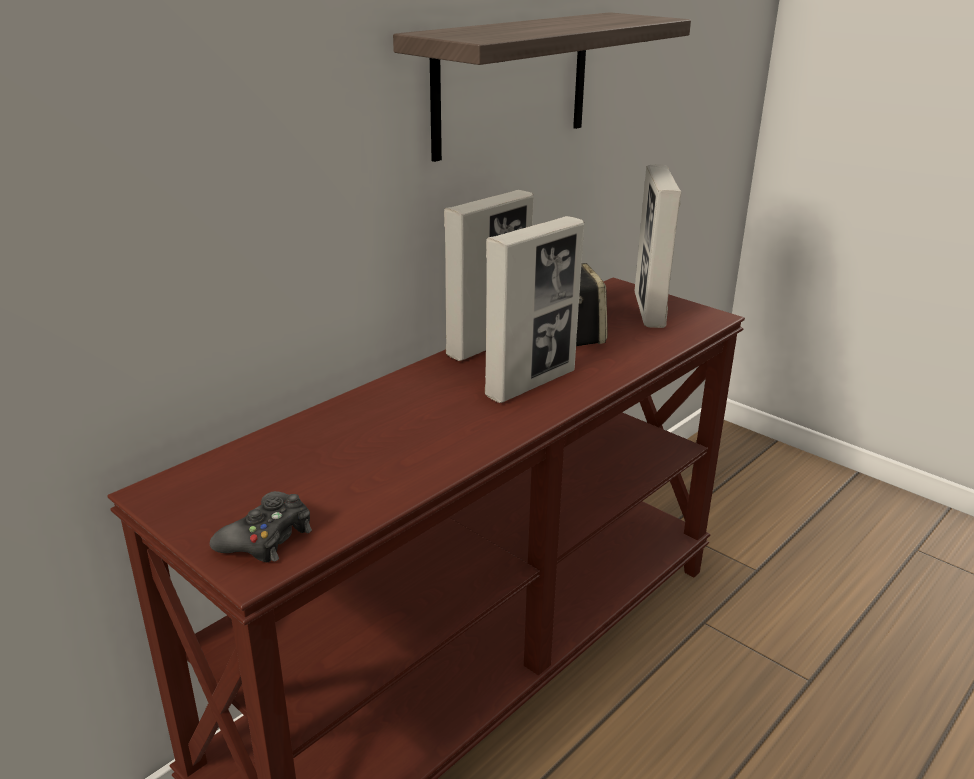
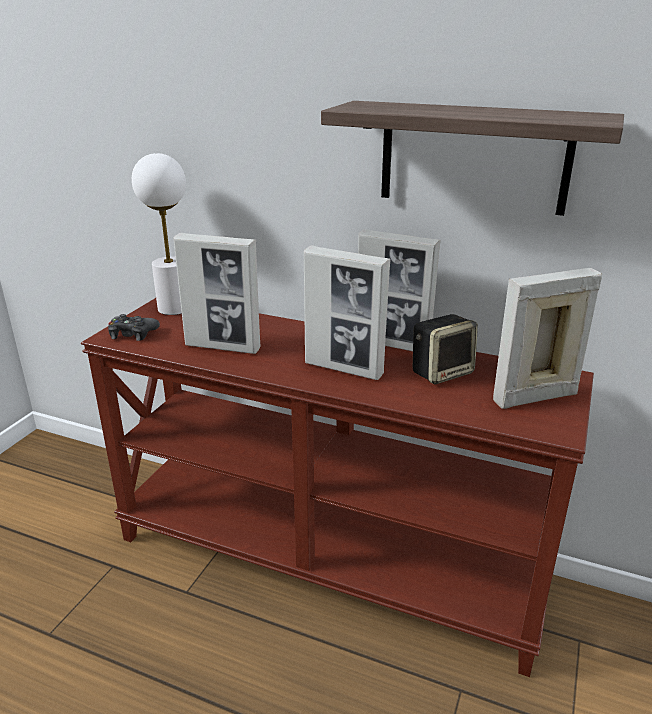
camera: 70 degrees right, 0 degrees up
(198, 482) = (174, 308): none -> white table lamp
(400, 456) = (223, 347): none -> picture frame

